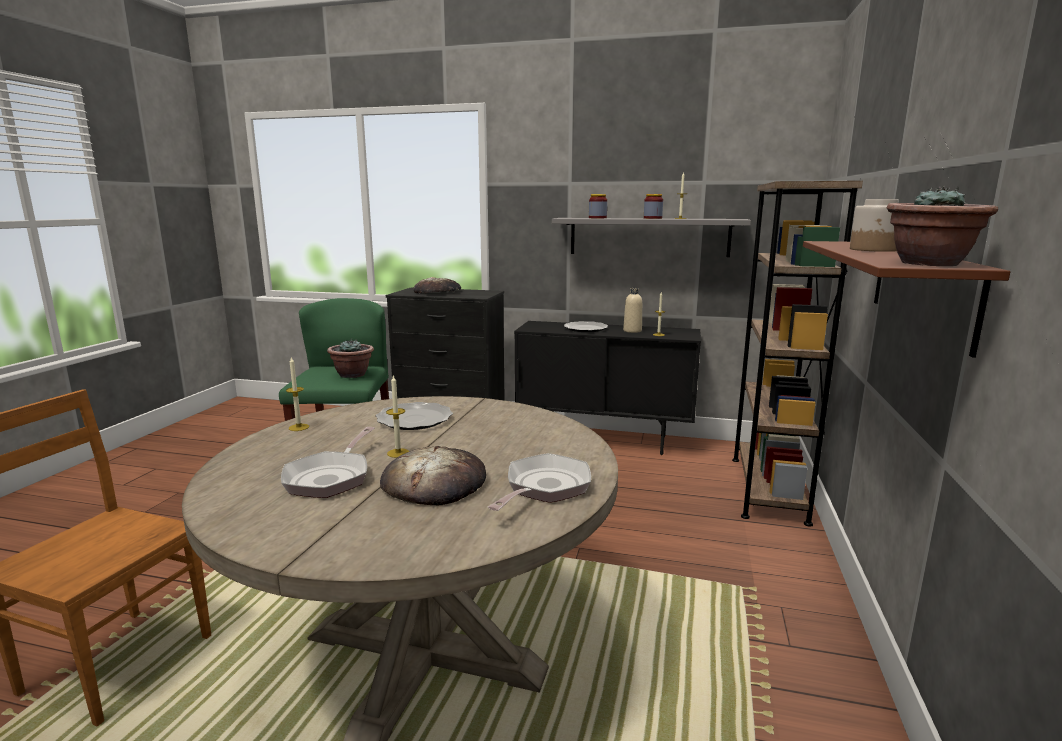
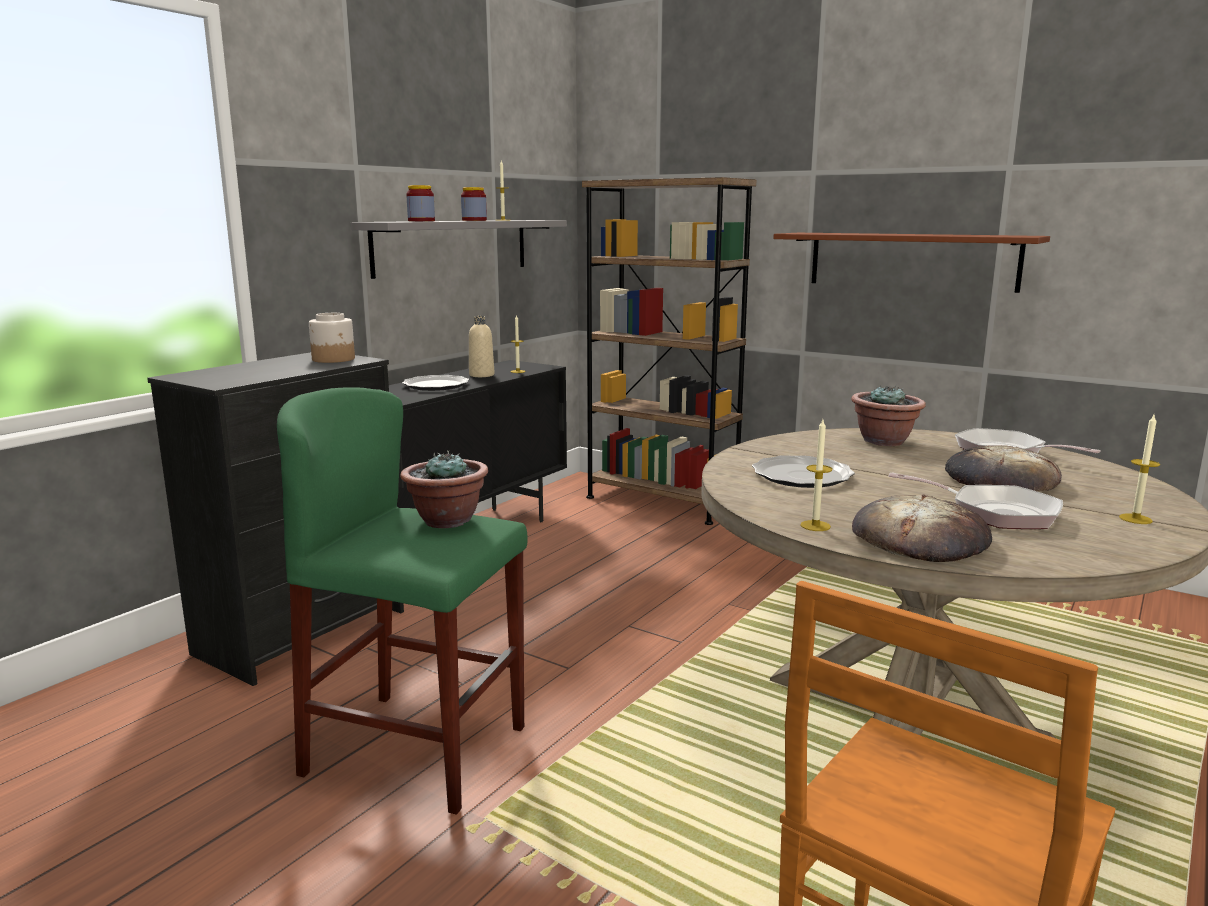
camera: 70 degrees left, 0 degrees up
(398, 453) = (920, 487): candle -> candle (1135, 519)
(438, 292) = (257, 370): bread -> bread (920, 538)
(874, 250) = (893, 234): jar -> jar (334, 359)
(930, 264) = (1016, 235): potted plant -> potted plant (884, 441)

